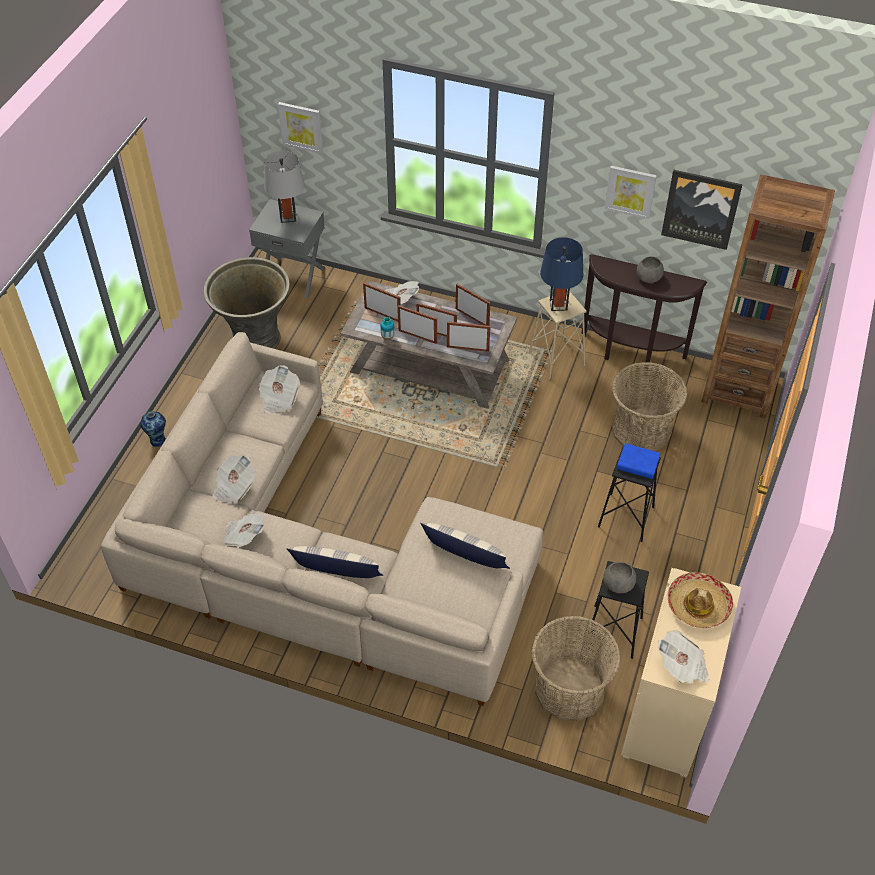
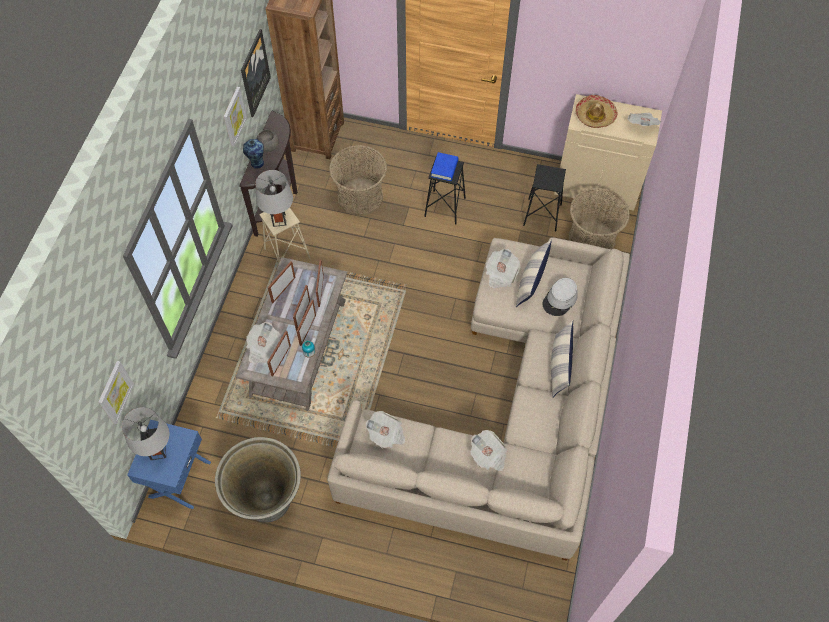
camera: 95 degrees left, 10 degrees up
(158, 440) = (400, 567): vase -> vase (256, 163)
(244, 536) = (537, 438): newspaper -> newspaper (500, 274)
(293, 276) = (178, 479): grey nightstand -> blue nightstand
(432, 584) = (560, 299): none -> grey hat
(558, 305) = (279, 220): blue table lamp -> grey table lamp
(617, 584) = (551, 181): grey bowl -> none

